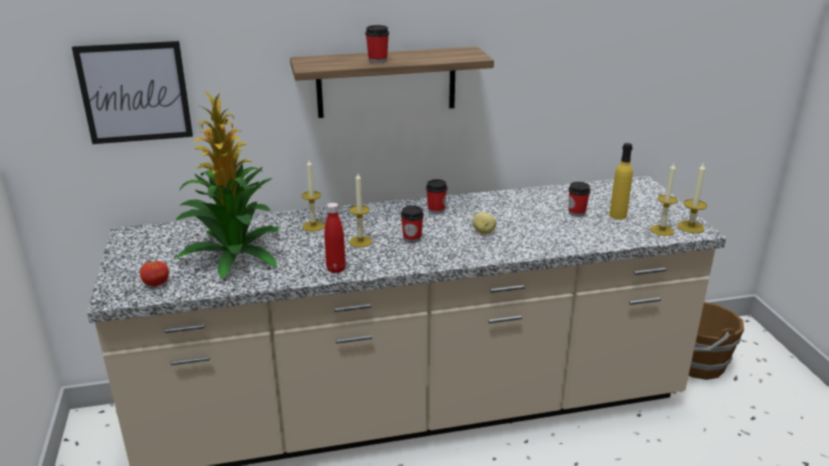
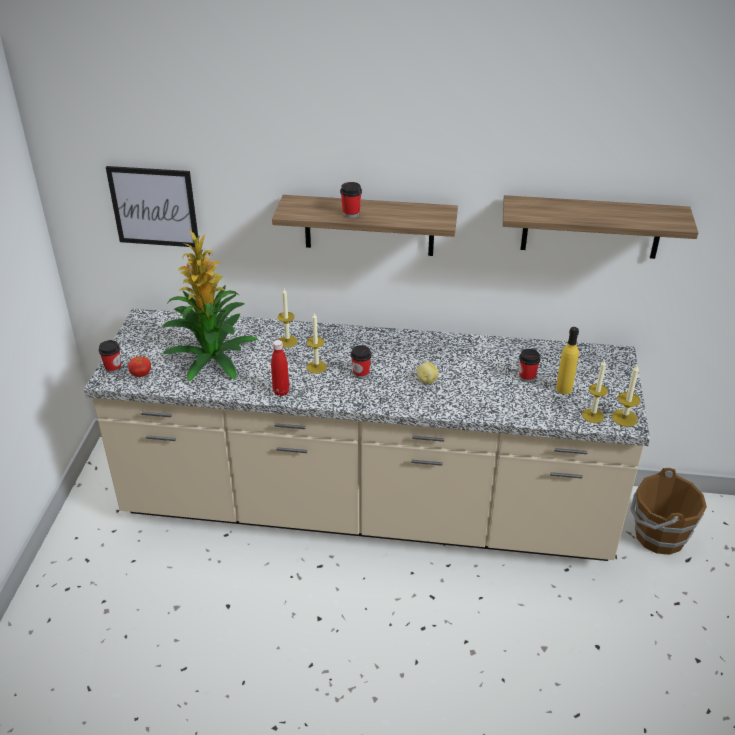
camera: 20 degrees right, 10 degrees up
(436, 210) = (401, 346): cup -> cup (113, 368)
(605, 54) = (591, 227): none -> shelf

